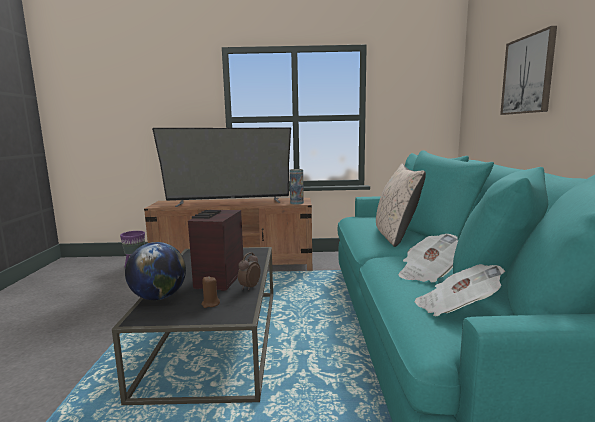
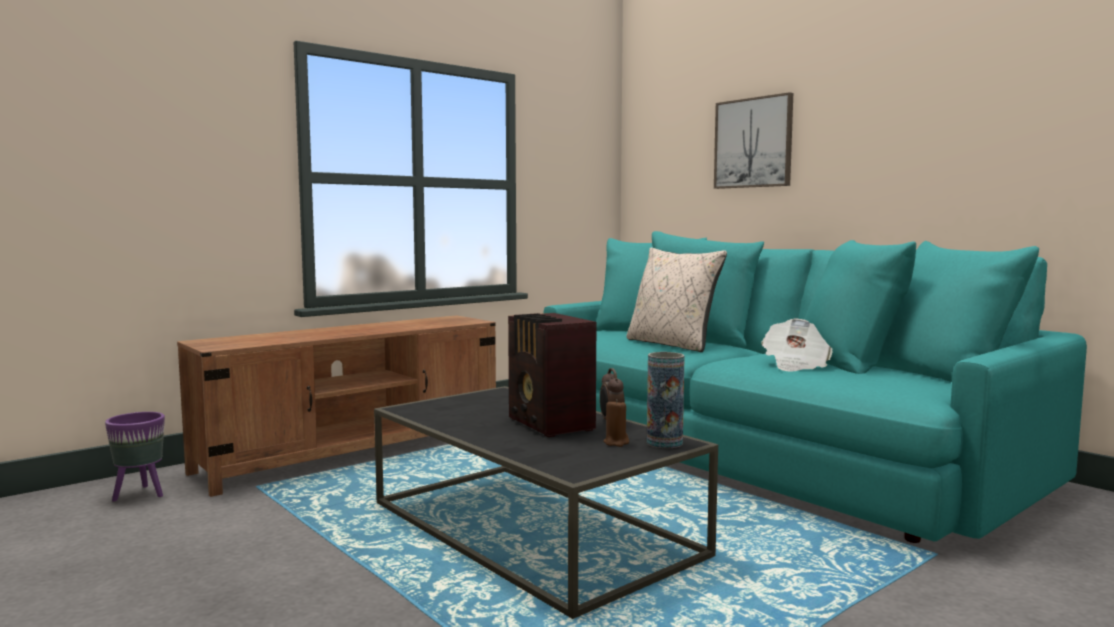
camera: 40 degrees left, 5 degrees down
(158, 297) = (530, 453): globe -> none
(228, 202) = (346, 331): television -> none
(296, 203) = (466, 322): vase -> vase (664, 443)
(455, 308) = (880, 380): newspaper -> none

